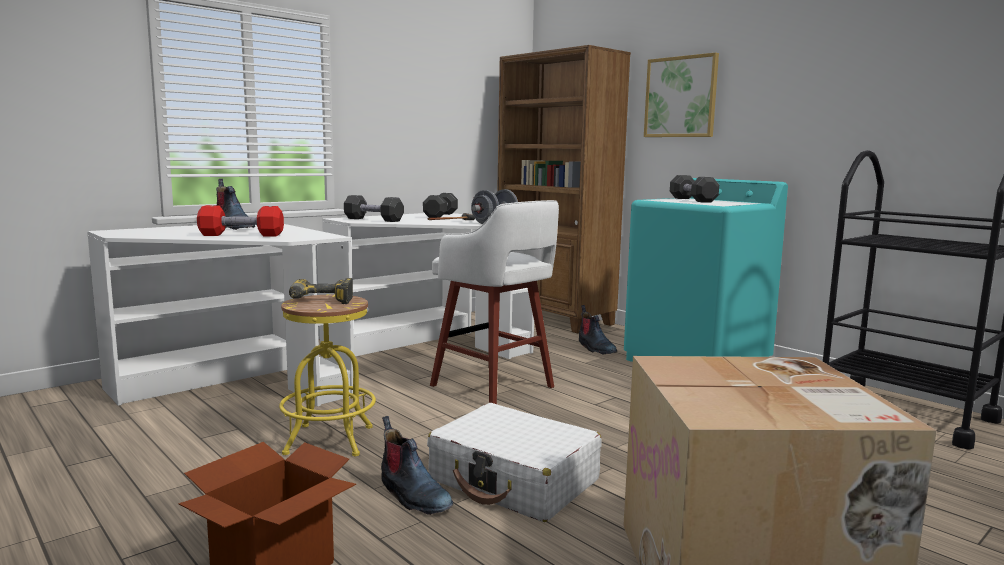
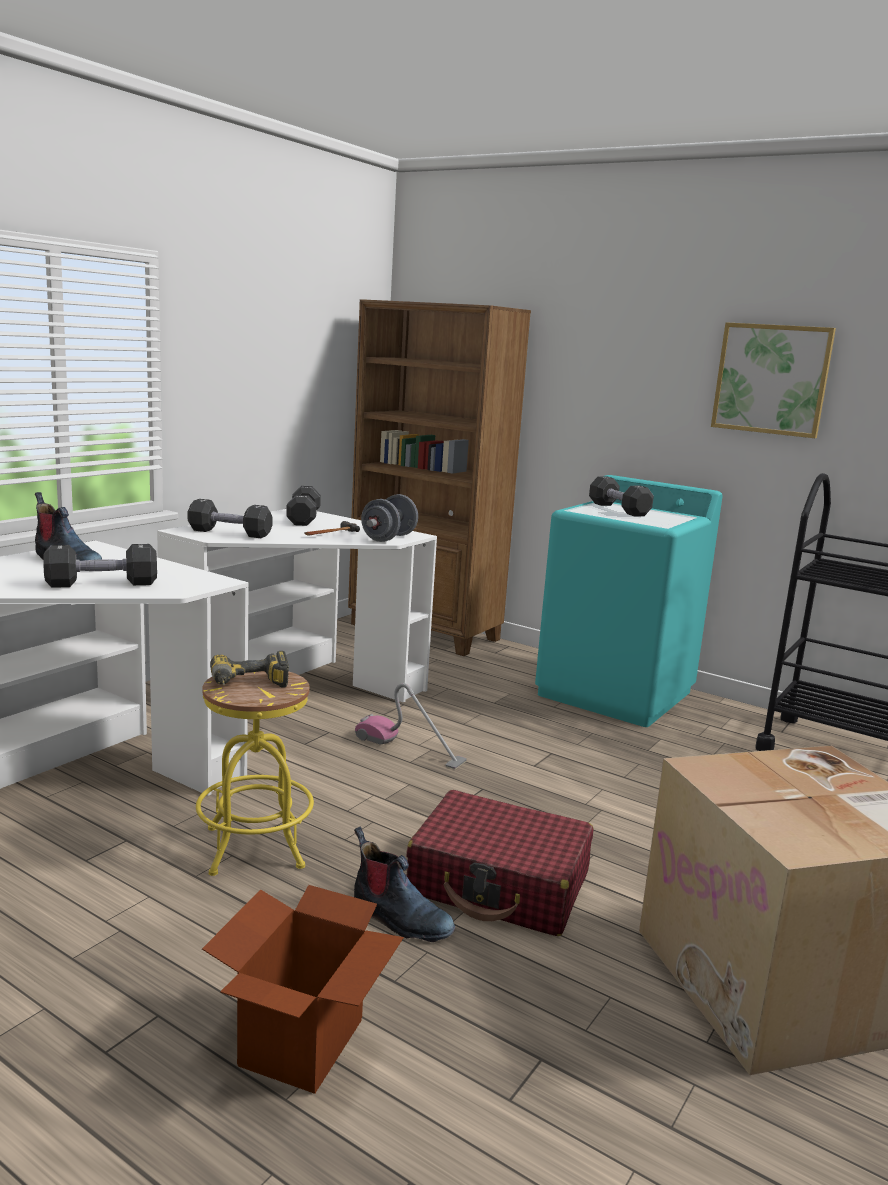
camera: 15 degrees left, 5 degrees up
(241, 235) = (102, 584): red dumbbell -> black dumbbell
(495, 387) = (409, 749): white stool -> vacuum cleaner
(514, 480) = (499, 884): white suitcase -> red suitcase
(595, 348) = (495, 679): boot -> none
(681, 97) = (594, 374): picture -> picture (771, 379)

